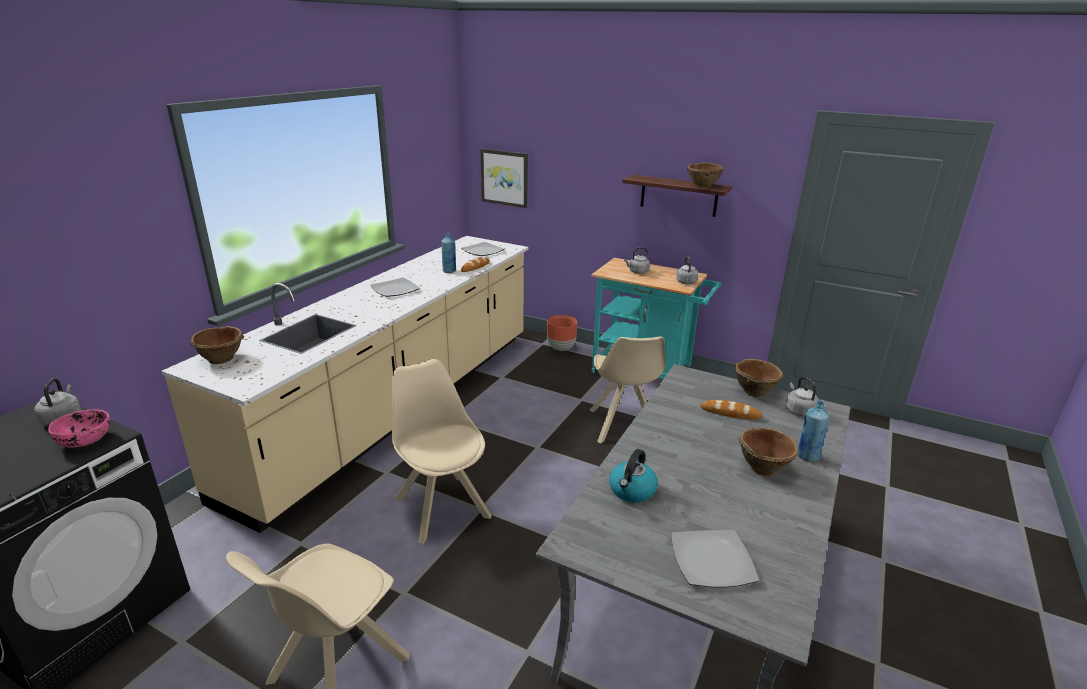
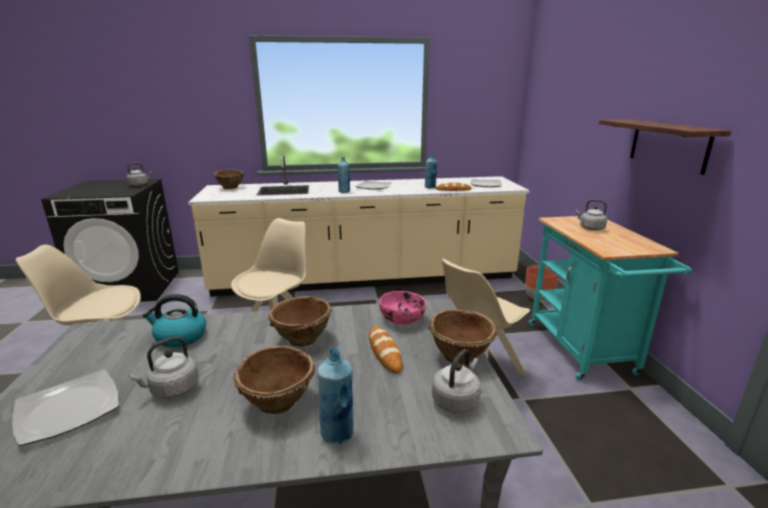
camera: 55 degrees right, 5 degrees down
(86, 439) = (122, 191): pink bowl -> pink bowl (402, 318)
(387, 307) = (344, 192): none -> blue bottle
(505, 178) = (543, 128): picture -> none
(686, 283) = (624, 250): grey kettle -> grey kettle (172, 390)
(703, 186) = (680, 127): brown bowl -> brown bowl (302, 339)

